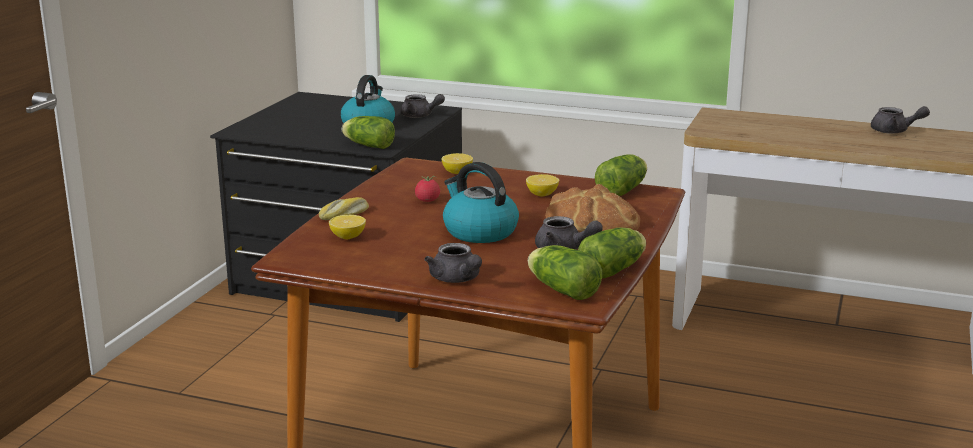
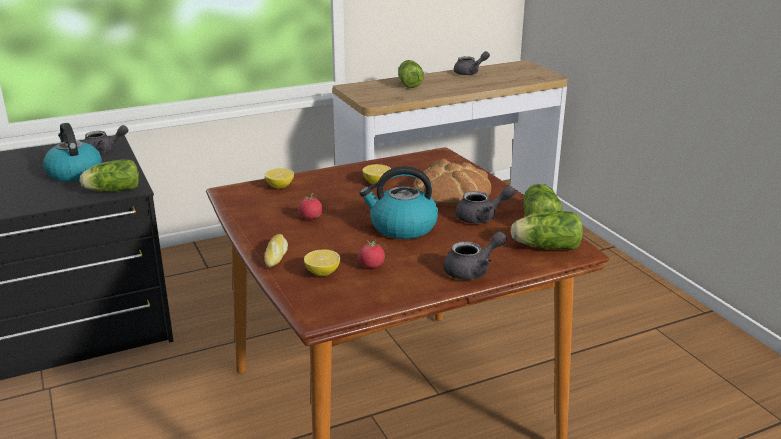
camera: 45 degrees left, 5 degrees up
(392, 246) = (371, 265): none -> tomato
(457, 279) = (473, 270): grey teapot -> grey teapot turned 45 degrees counterclockwise
(623, 190) = (418, 160): lettuce -> lettuce (409, 83)

